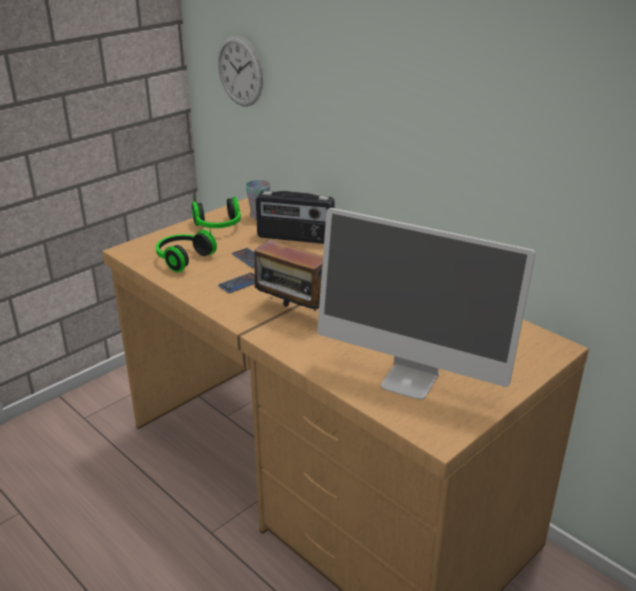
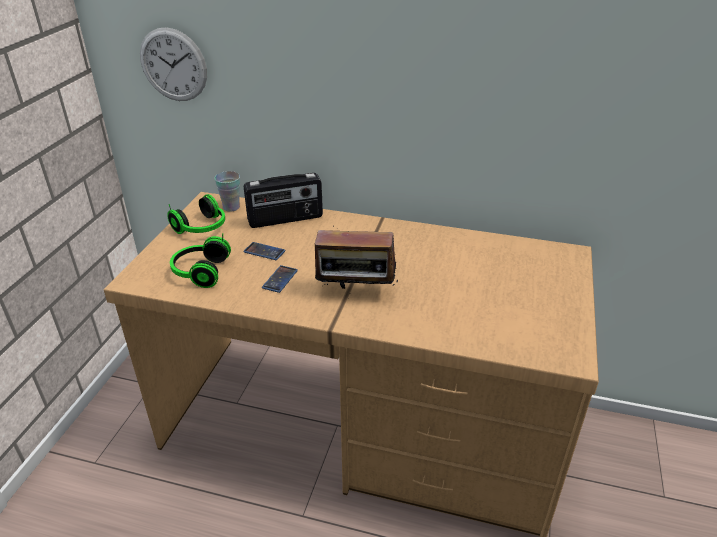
camera: 30 degrees left, 5 degrees up
(410, 380) = (505, 319): monitor -> none

